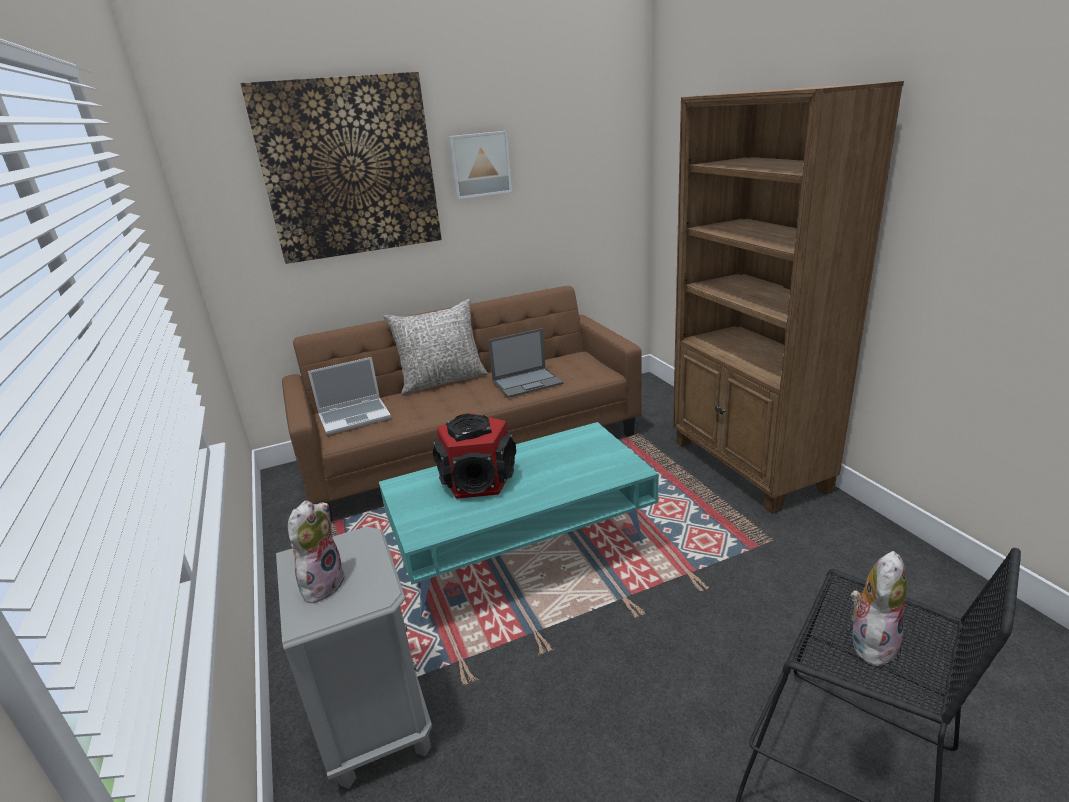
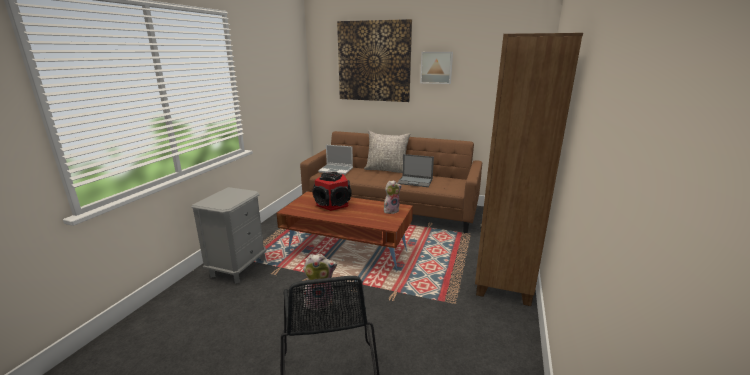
camera: 40 degrees right, 5 degrees down
(322, 583) = (221, 198): plush toy -> plush toy (391, 210)
(524, 555) = (347, 251): turquoise coffee table -> brown coffee table

